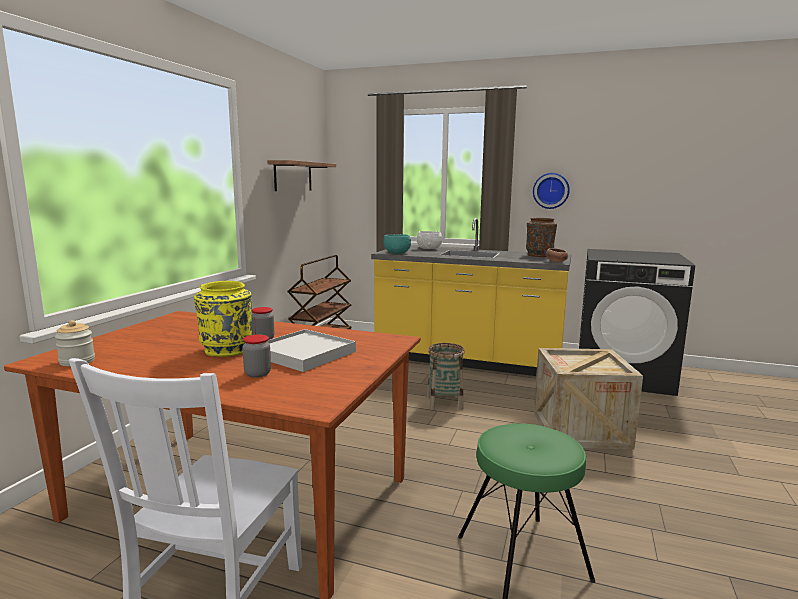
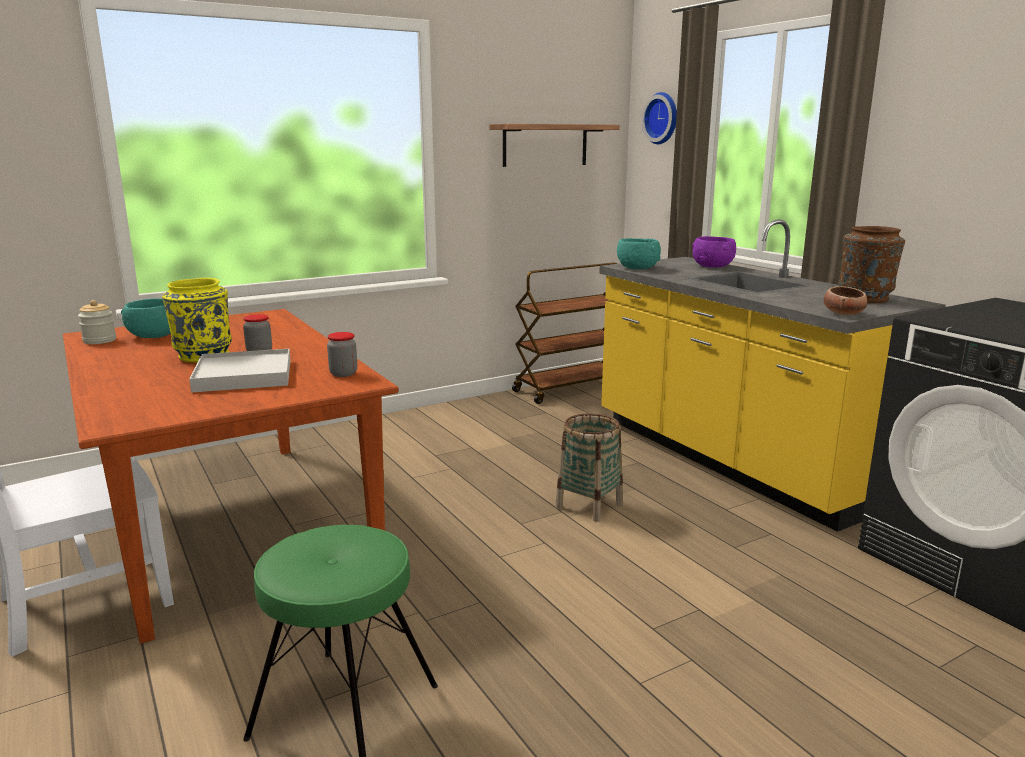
camera: 40 degrees right, 5 degrees up
(124, 347) = (153, 336): none -> turquoise bowl
(257, 374) = (159, 384): jar -> jar (343, 373)
(429, 248) = (713, 266): white bowl -> purple bowl
(551, 190) = (942, 174): wall clock -> wall clock (663, 118)
(580, 429) = (720, 613): crate -> none

